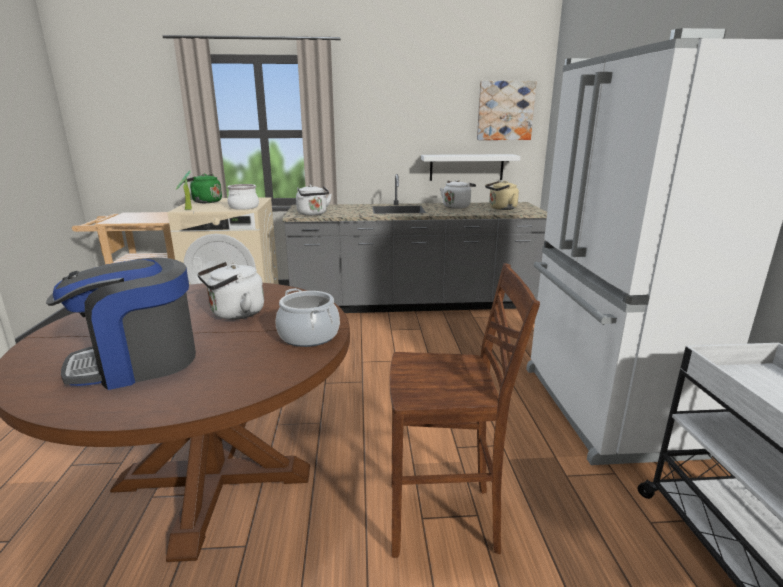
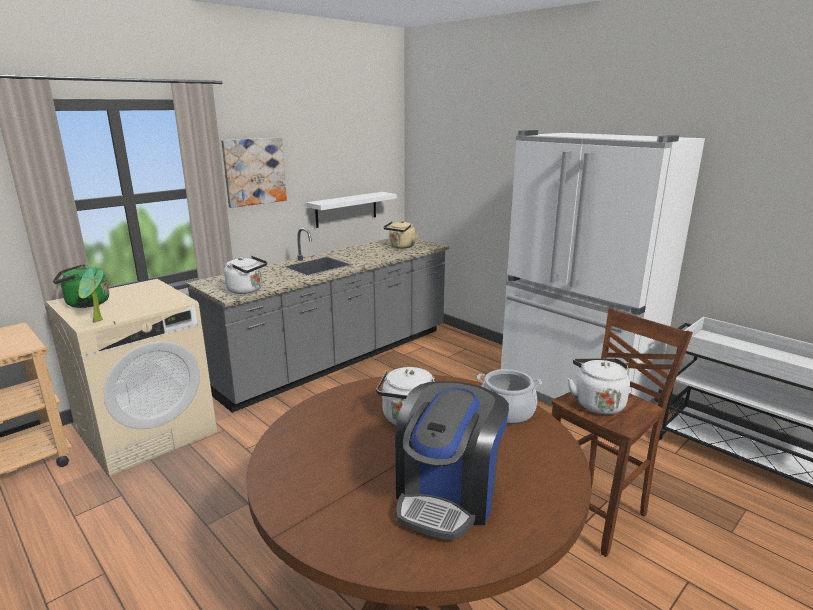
camera: 40 degrees left, 0 degrees up
(244, 207) = (167, 300): cooking pot -> none
(457, 206) = (361, 251): white kettle -> white kettle (597, 403)
(505, 111) = (372, 151): picture -> picture (254, 171)

